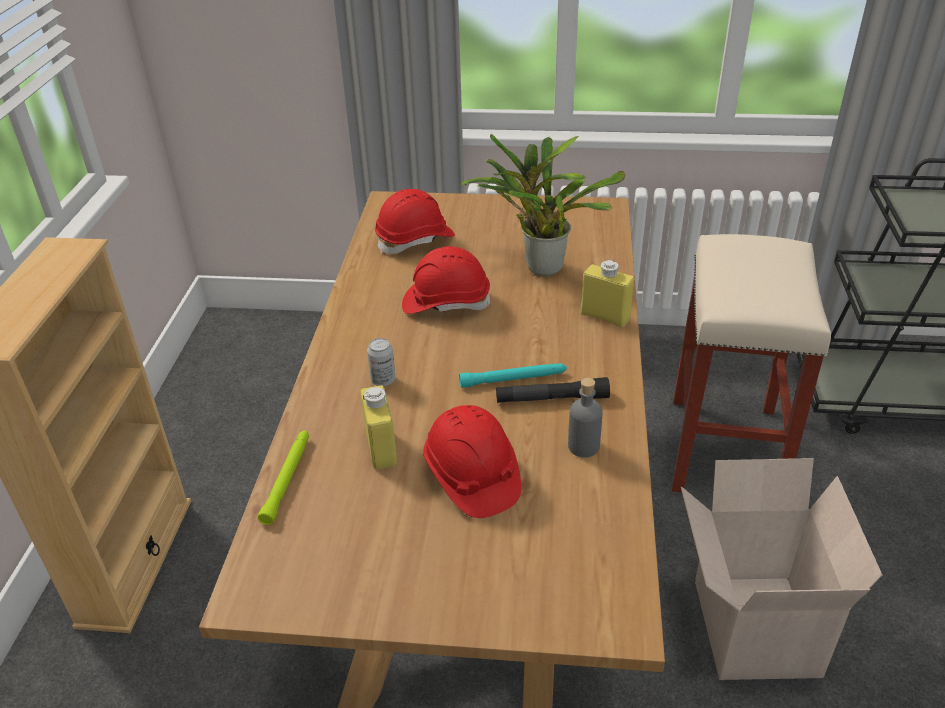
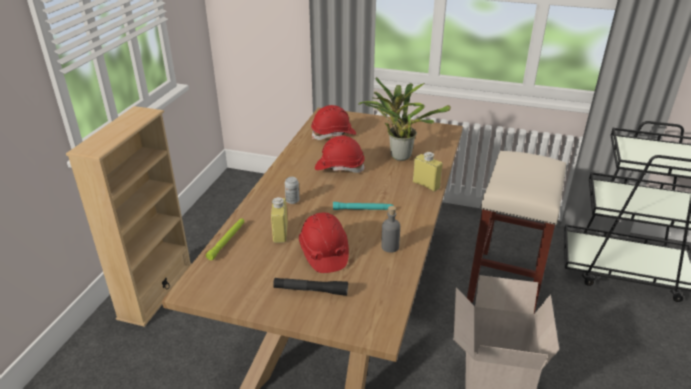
camera: 10 degrees right, 5 degrees down
(552, 399) = (381, 221): black flashlight -> black flashlight (310, 290)

